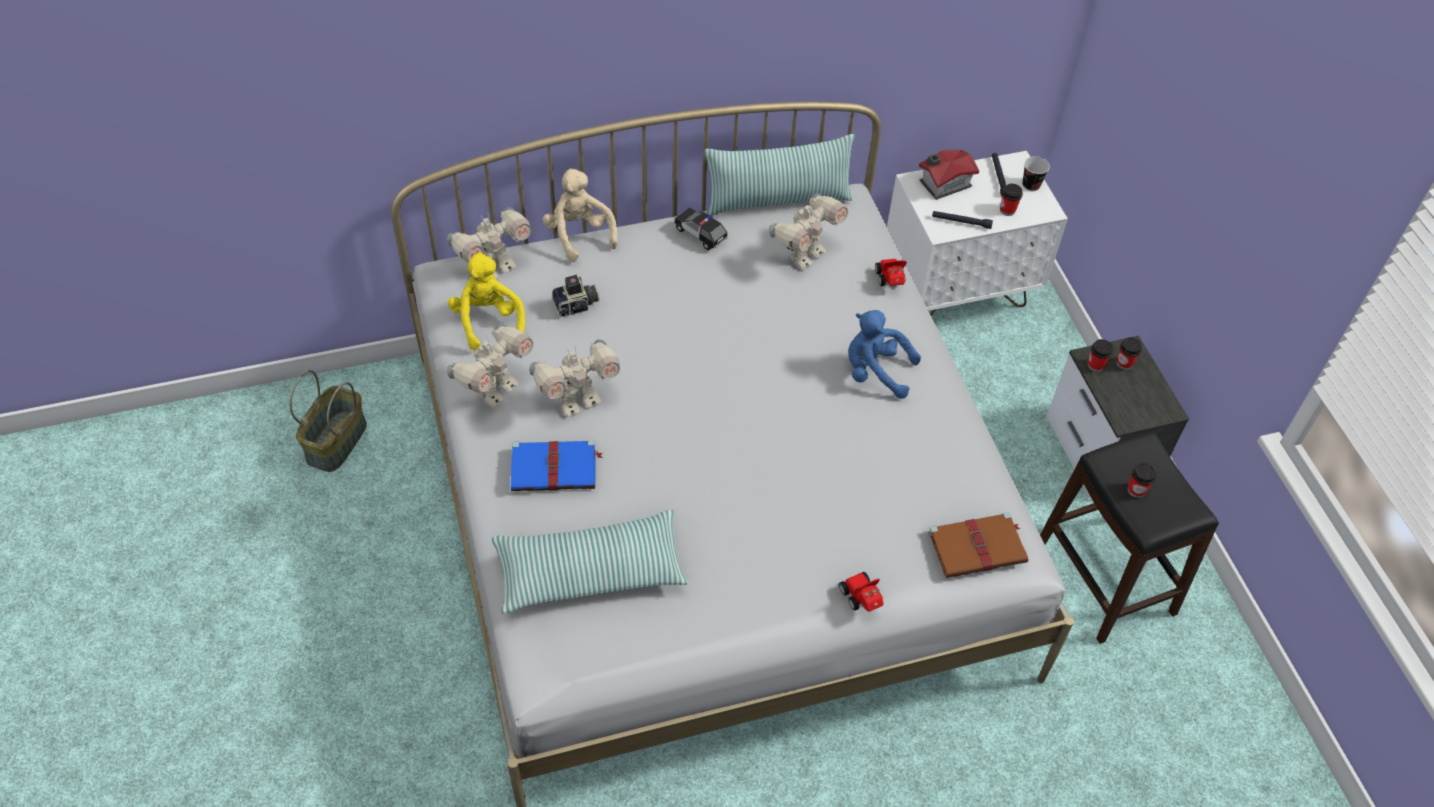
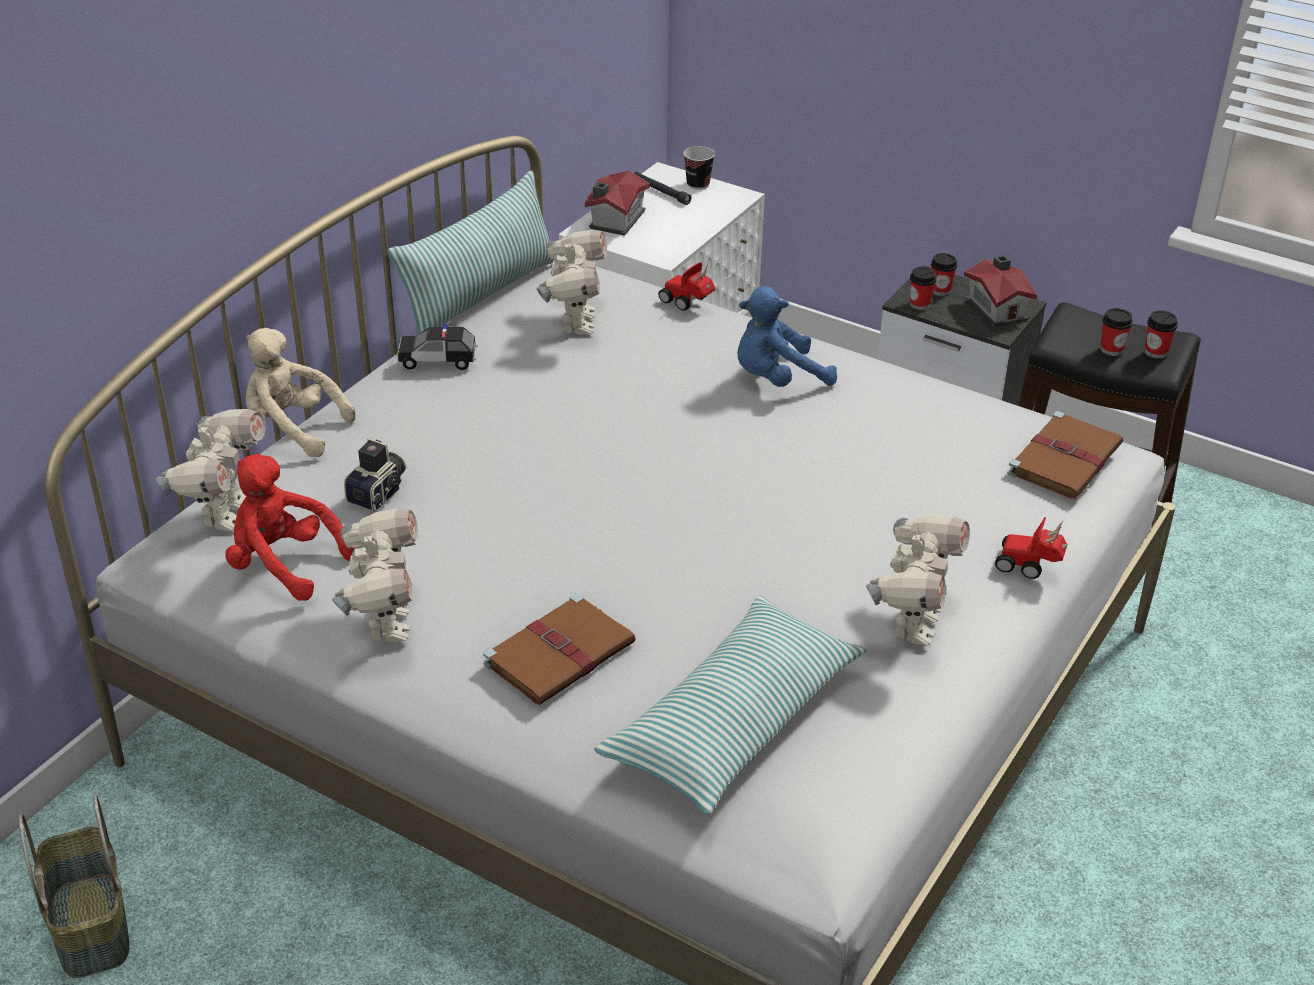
camera: 40 degrees left, 15 degrees down
(488, 320) = (283, 565): yellow plush toy -> red plush toy
(555, 468) = (561, 652): blue book -> brown book
(578, 401) = (501, 576): toy robot -> toy robot (912, 624)
(961, 222) = (673, 241): black flashlight -> none
(1007, 210) = (703, 212): cup -> cup (1156, 352)
(1146, 402) = (997, 308): none -> toy house

